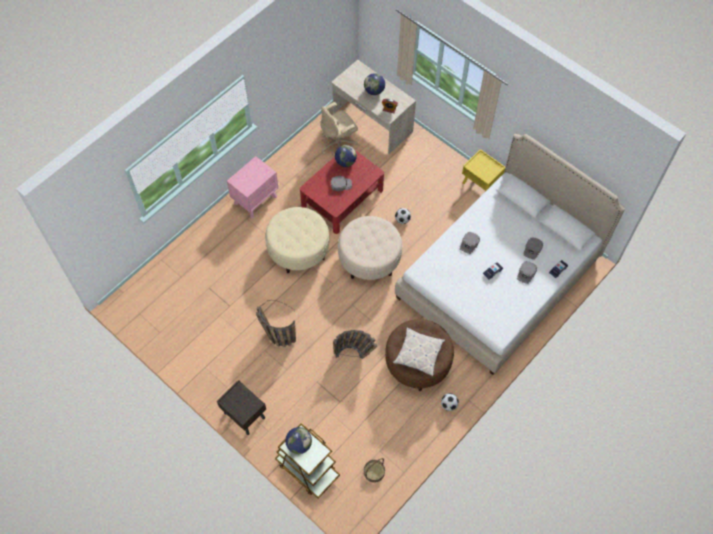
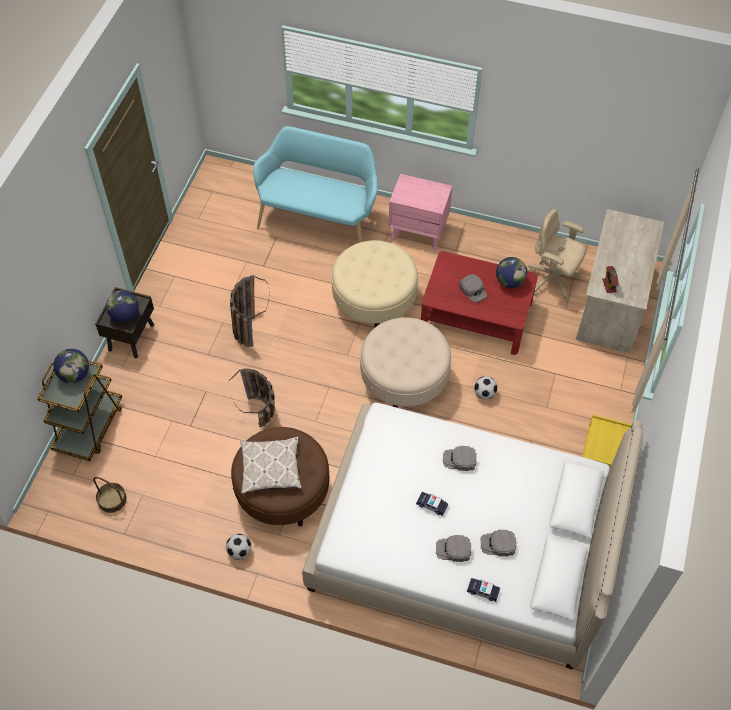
camera: 65 degrees right, 5 degrees down
(209, 255) = (318, 220): none -> turquoise bench
(374, 91) = (626, 258): globe -> globe (125, 315)

